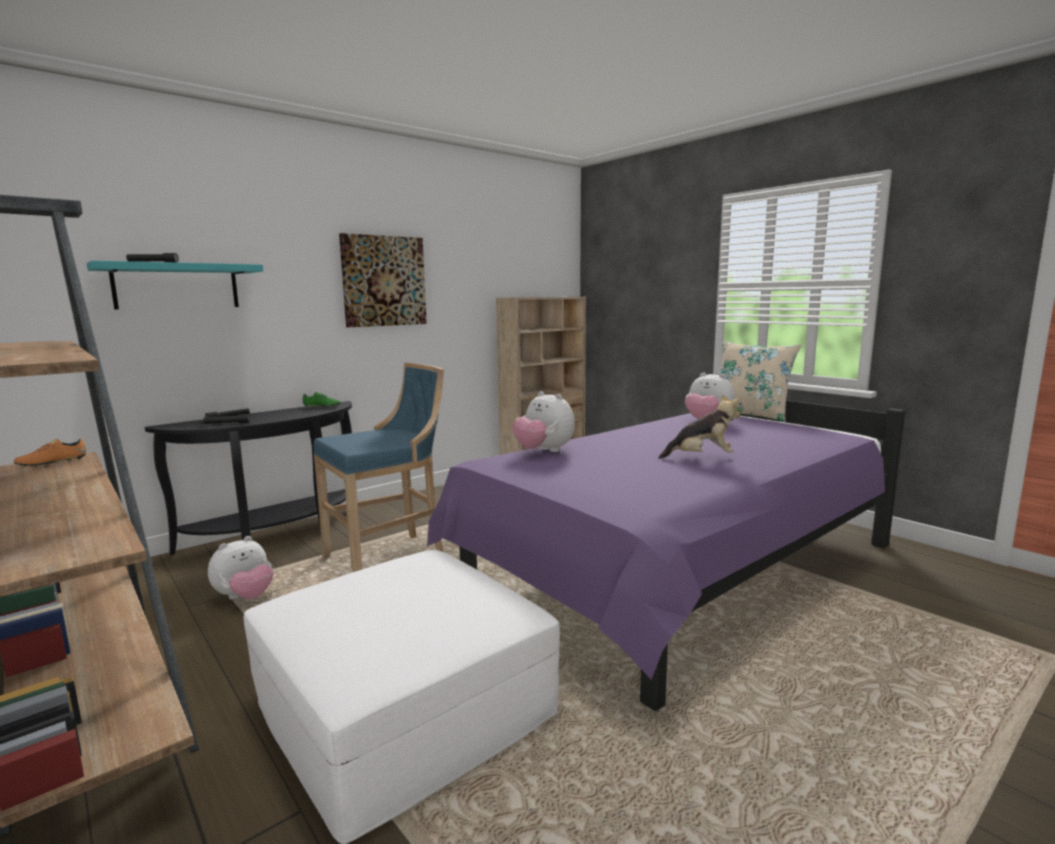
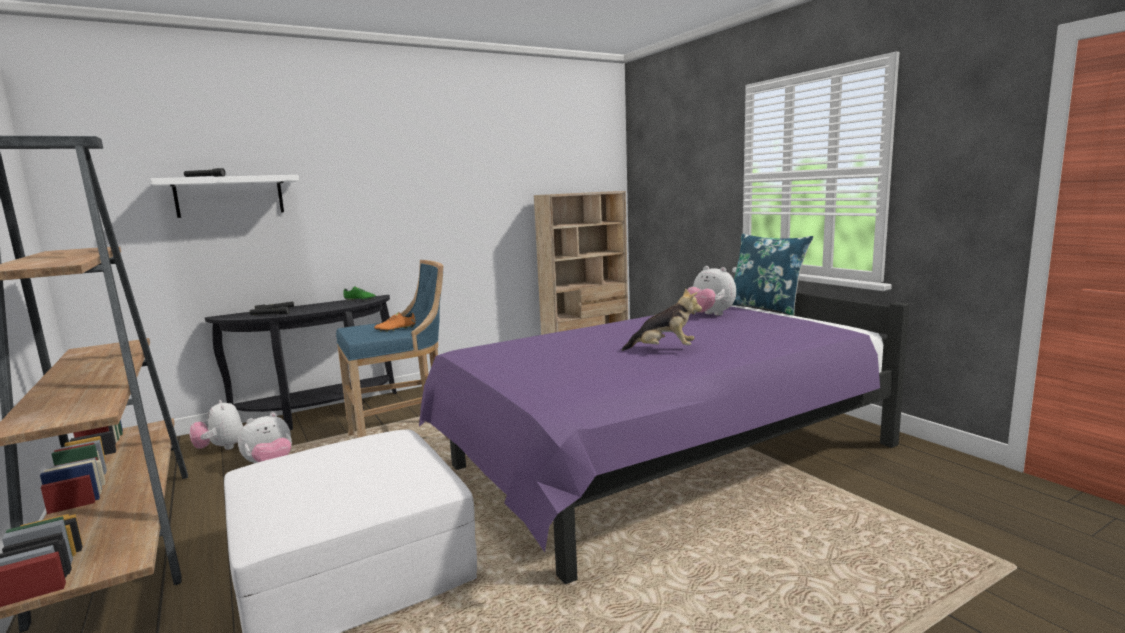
camera: 10 degrees right, 0 degrees up
(52, 462) = (111, 346): orange shoe -> orange shoe (395, 329)
(177, 286) = (229, 196): turquoise shelf -> white shelf
(383, 281) = (420, 184): picture -> none
(544, 451) = (523, 342): plush toy -> plush toy (221, 448)
(750, 415) = (765, 308): beige pillow -> blue pillow

